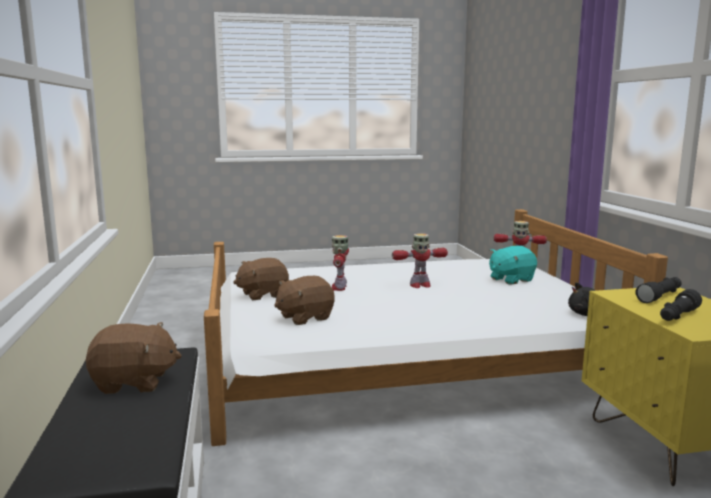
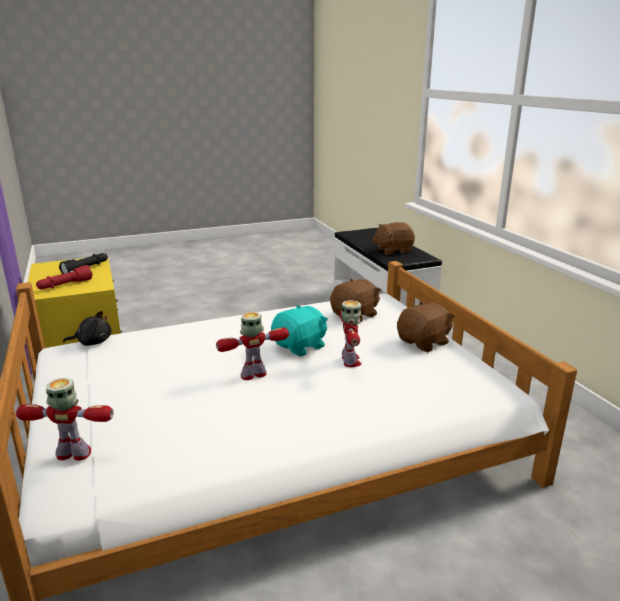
camera: 170 degrees right, 10 degrees up
(511, 279) = (122, 402): turquoise plush toy -> turquoise plush toy (300, 346)
(660, 296) = (65, 285): black flashlight -> red flashlight

